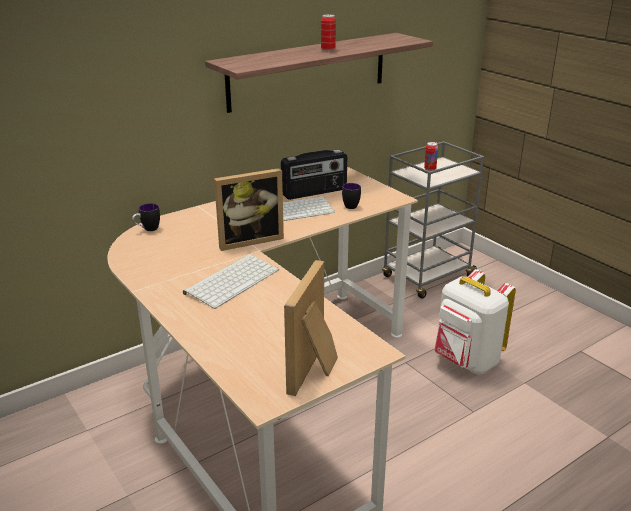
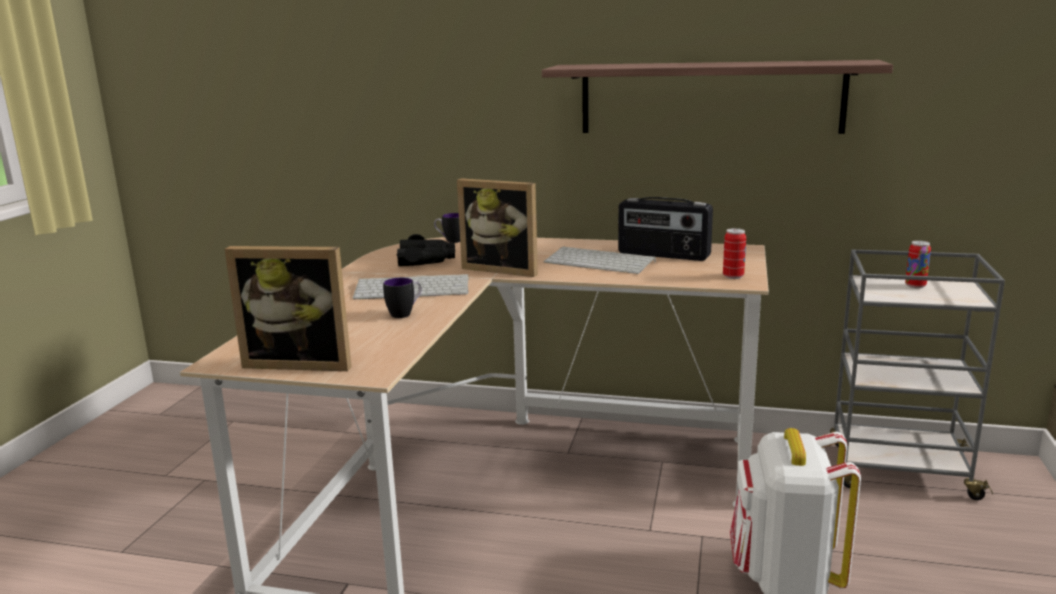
camera: 50 degrees right, 10 degrees down
(175, 253) = (426, 260): none -> black binoculars
(316, 369) = (301, 362): picture frame -> picture frame turned 150 degrees counterclockwise
(328, 50) = (711, 64): can -> can (733, 276)
(350, 205) = (672, 273): mug -> mug (405, 313)

